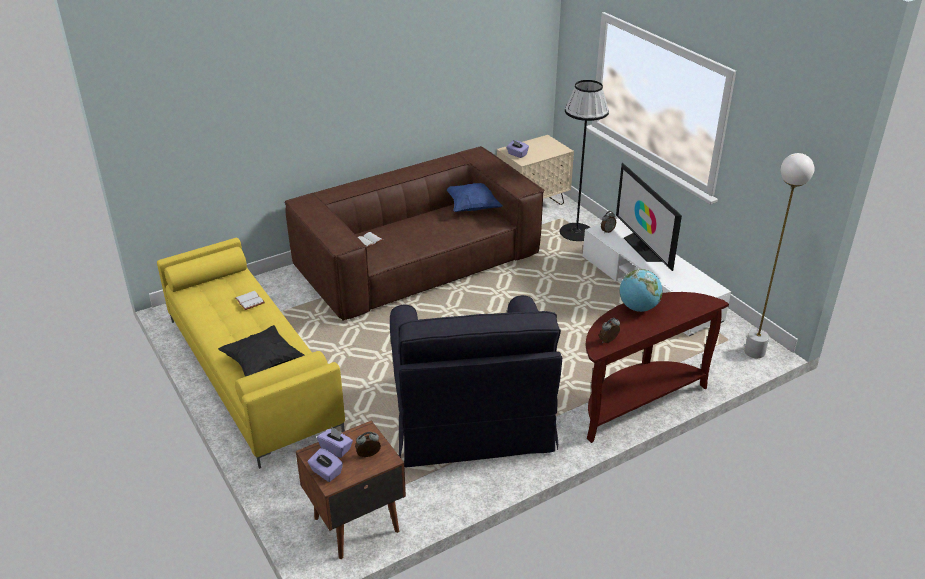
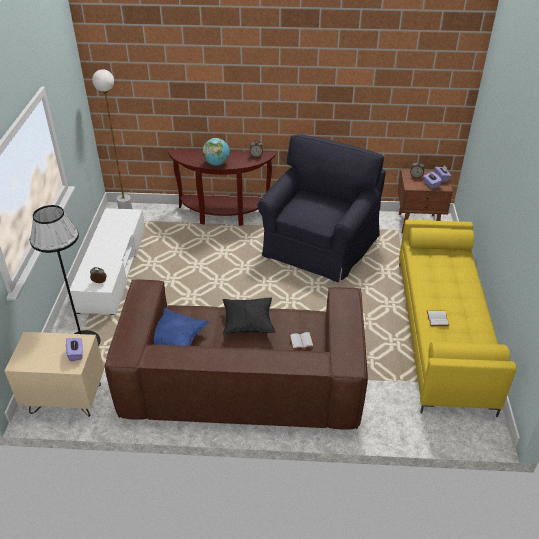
camera: 145 degrees left, 5 degrees up
(263, 363) = (446, 265): black pillow -> black pillow (248, 324)
(643, 248) = (100, 257): television -> none

